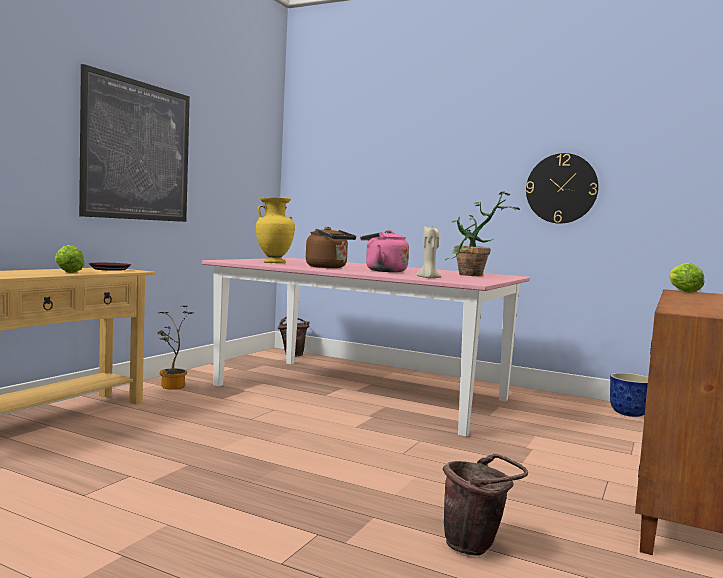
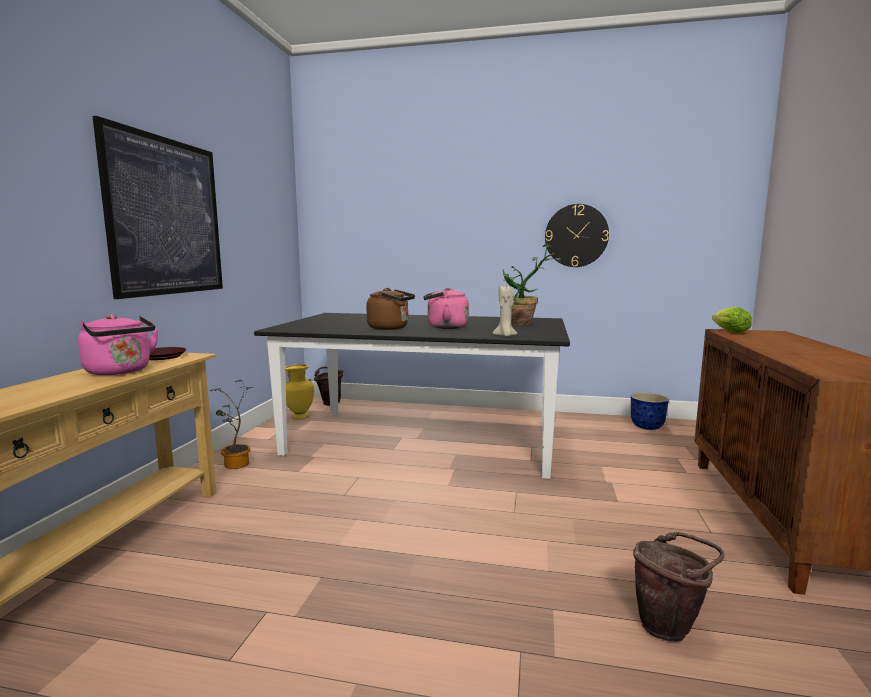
camera: 15 degrees left, 5 degrees up
(67, 272) = (120, 371): lettuce -> pink kettle
(274, 263) = (330, 327): yellow vase -> yellow vase (299, 417)
(361, 392) = (423, 440): pink dining table -> black dining table

